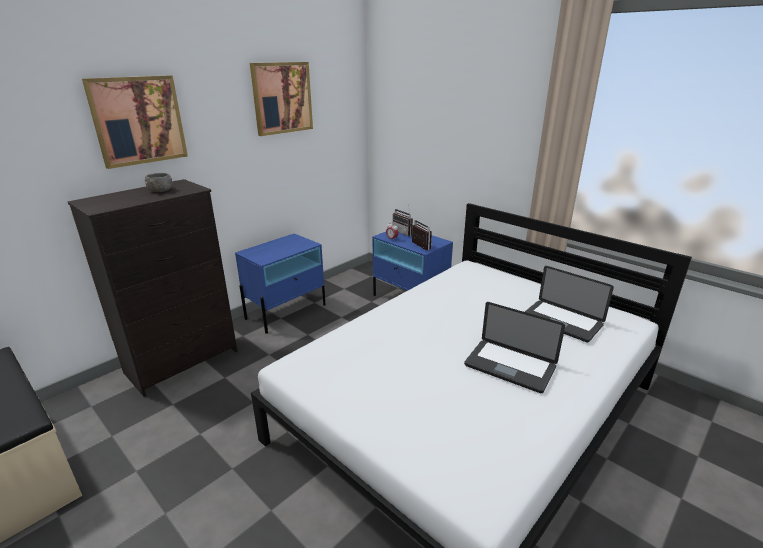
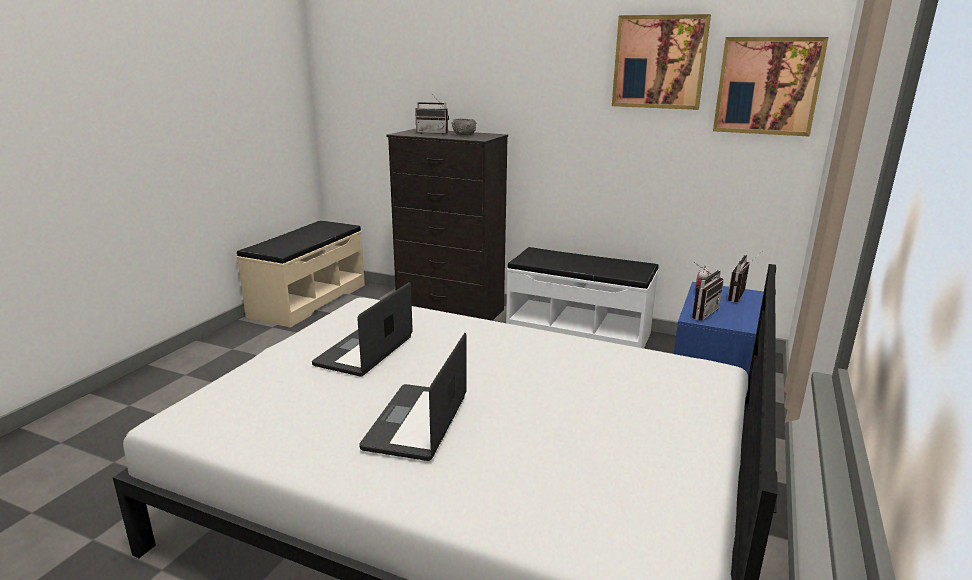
camera: 70 degrees right, 5 degrees down
(124, 198) = (433, 133): none -> radio
(138, 120) = (487, 70): picture -> picture (767, 86)
(286, 311) = (578, 332): blue nightstand -> white bench
(561, 321) = (582, 466): laptop -> laptop (364, 351)

